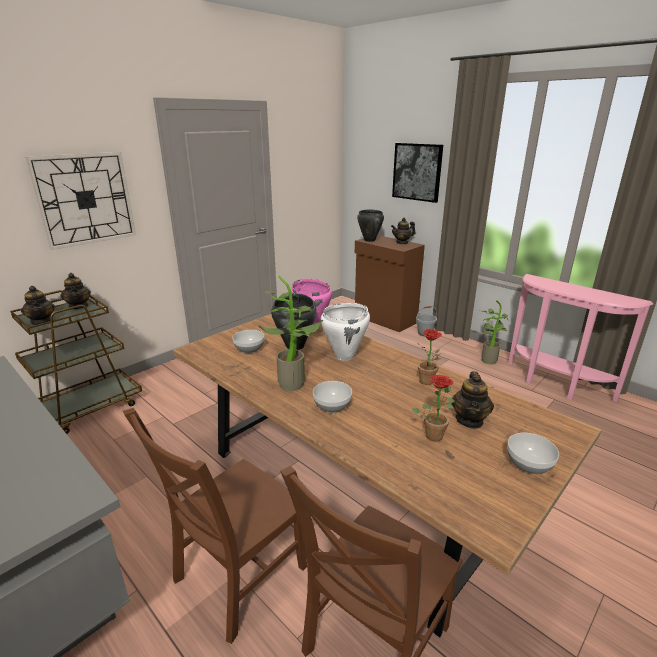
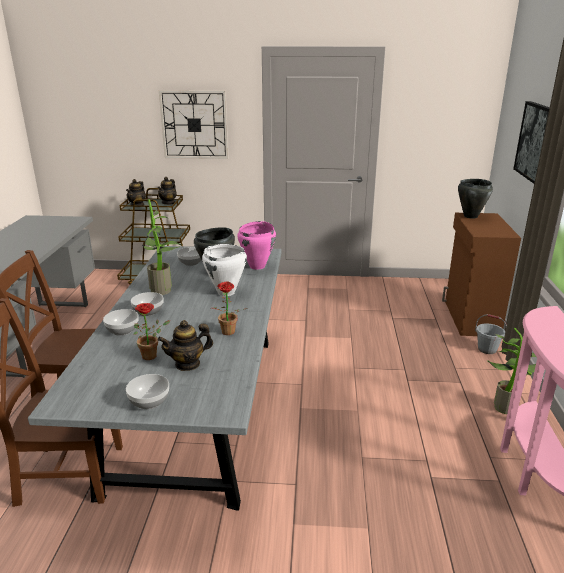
camera: 50 degrees right, 0 degrees up
(352, 486) = (198, 406): brown dining table -> grey dining table
(357, 434) = (123, 330): none -> bowl
(402, 242) = (500, 228): teapot -> none

